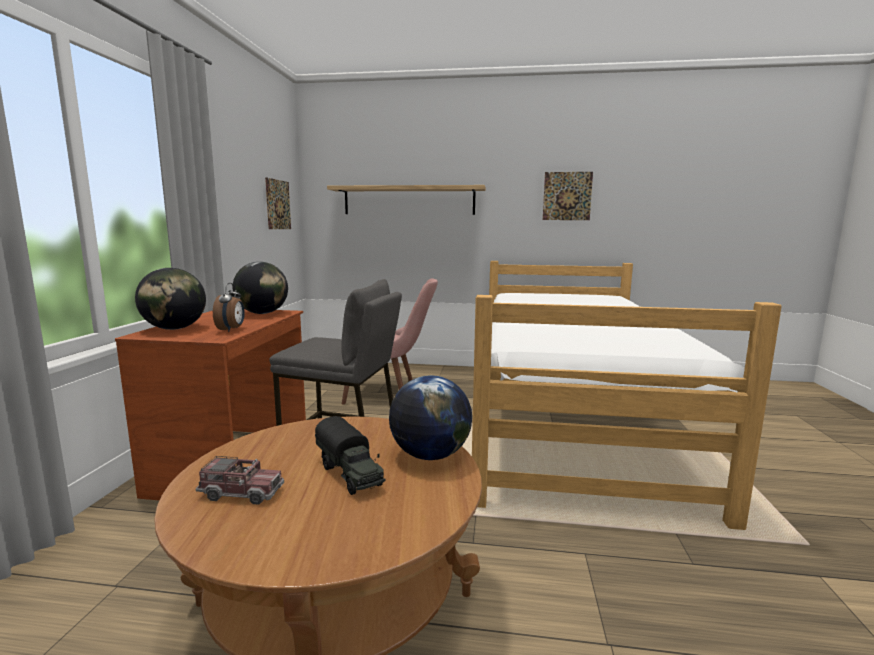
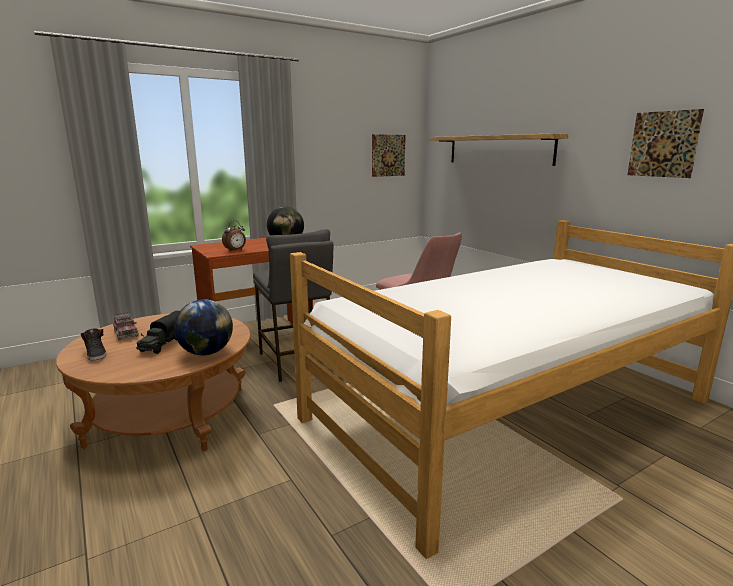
camera: 50 degrees right, 5 degrees up
(174, 329) = (221, 245): globe -> none
(290, 534) = (96, 353): none -> black shoe

